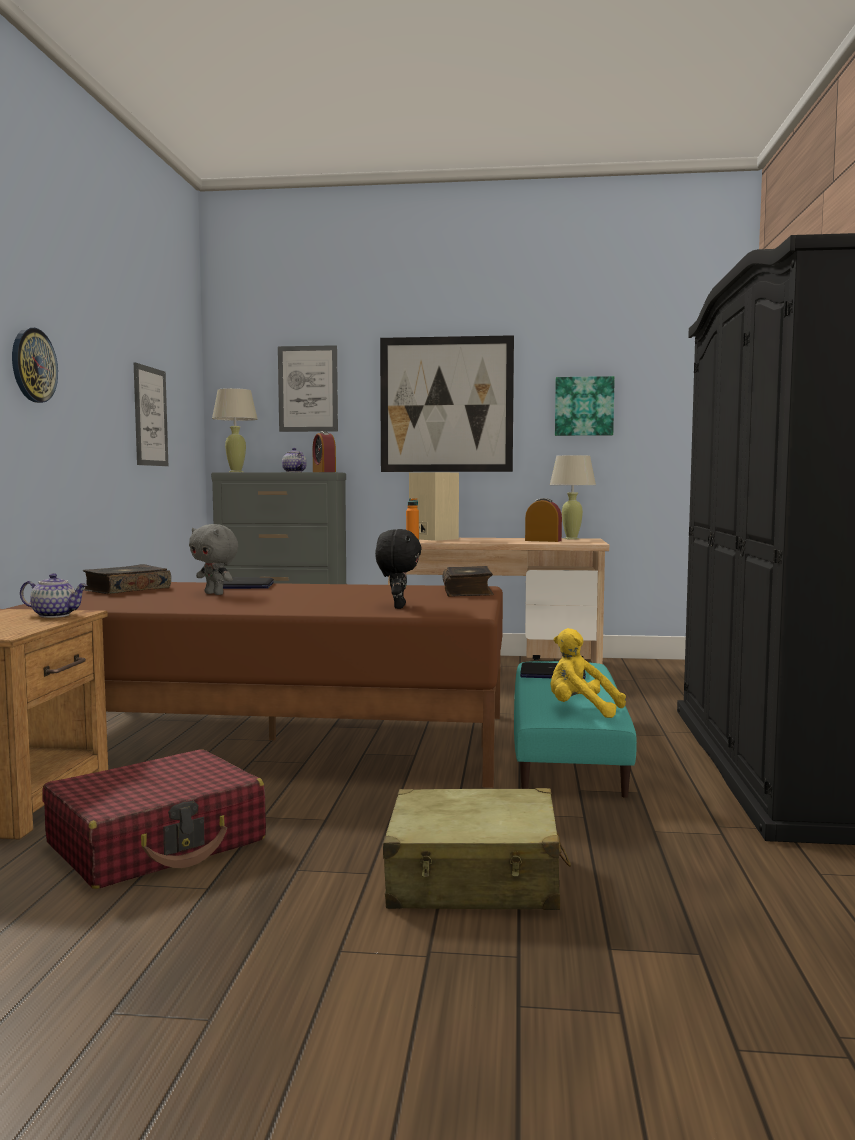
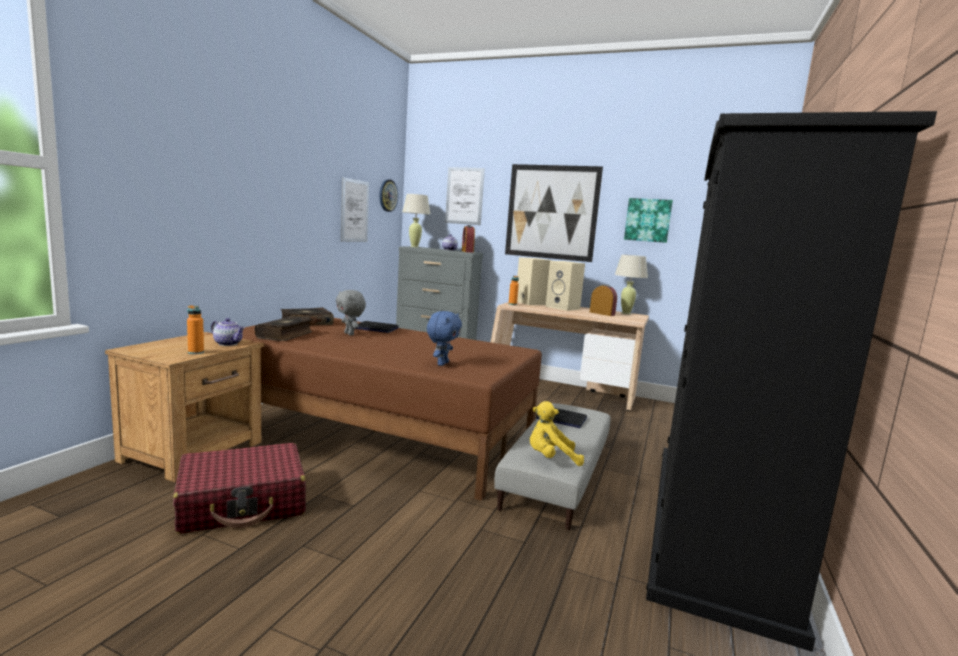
camera: 15 degrees right, 5 degrees up
(25, 626) = (196, 352): none -> orange bottle
(33, 365) = (254, 181): wall clock -> wall clock (388, 195)
(398, 607) = (442, 363): black plush toy -> blue plush toy
(468, 591) = (510, 353): book -> book (285, 335)
(474, 879) = (406, 583): beige suitcase -> none
(485, 539) = (563, 308): none -> beige speaker
(565, 749) = (556, 475): turquoise ottoman -> grey ottoman
(581, 710) = (551, 458): yellow plush toy -> yellow plush toy turned 45 degrees counterclockwise

